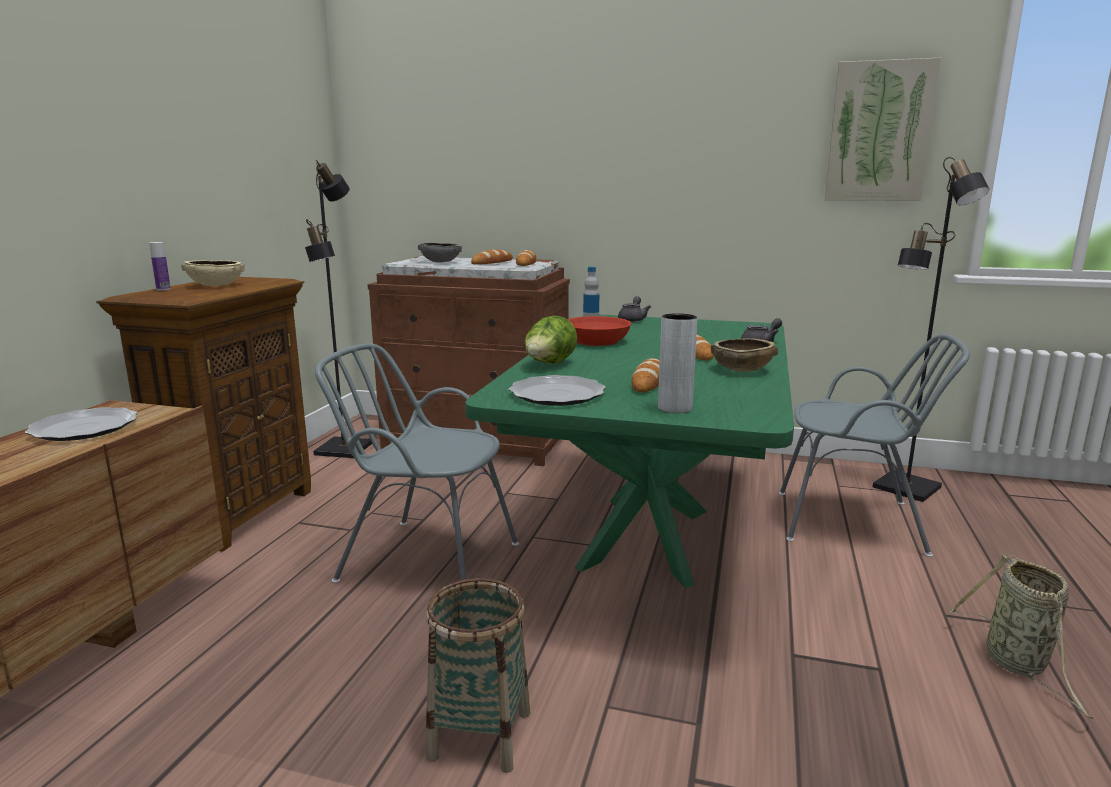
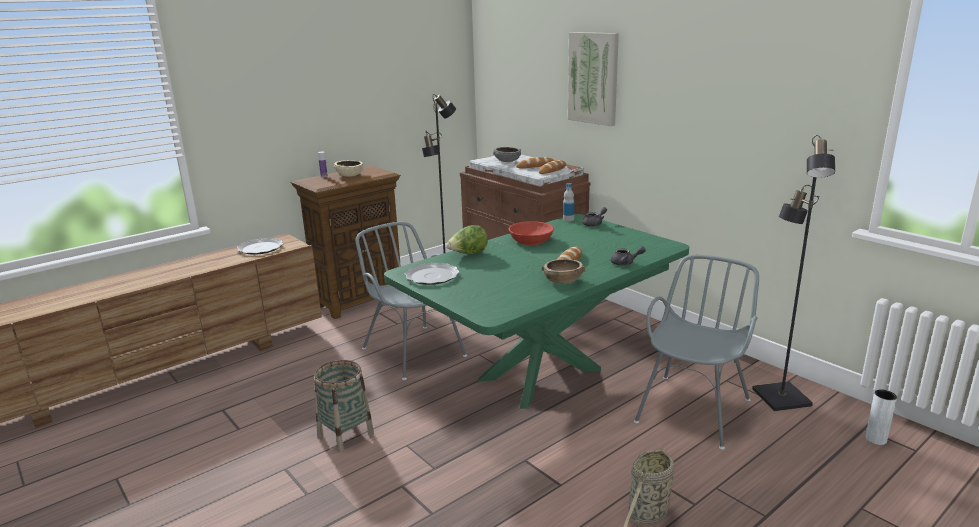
camera: 35 degrees right, 5 degrees up
(648, 381) = (493, 278): bread -> none
(674, 408) = (467, 298): grey vase -> grey vase (876, 439)
(856, 521) = (694, 407): grey chair -> grey chair turned 105 degrees counterclockwise
(879, 132) = (800, 99): picture -> picture (593, 78)

